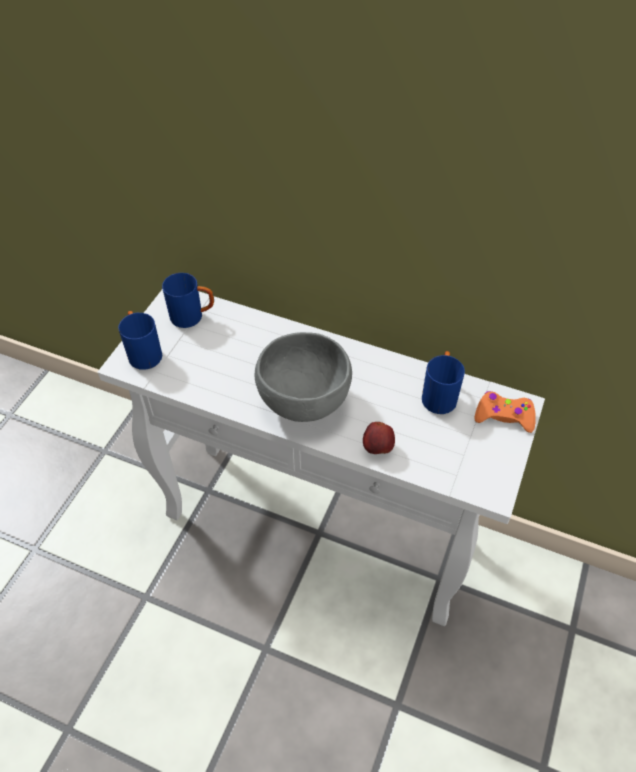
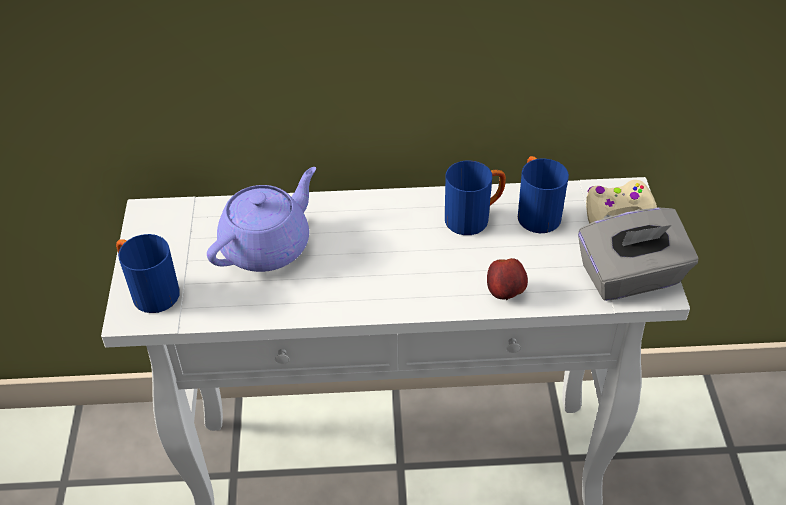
camera: 25 degrees left, 5 degrees down
(193, 316) = (188, 228): blue mug -> blue mug (474, 217)
(236, 349) = (267, 246): none -> purple teapot
(305, 403) = (391, 275): grey bowl -> none
(479, 474) = (631, 277): none -> grey tissue box
(504, 416) = (617, 209): orange game controller -> beige game controller

